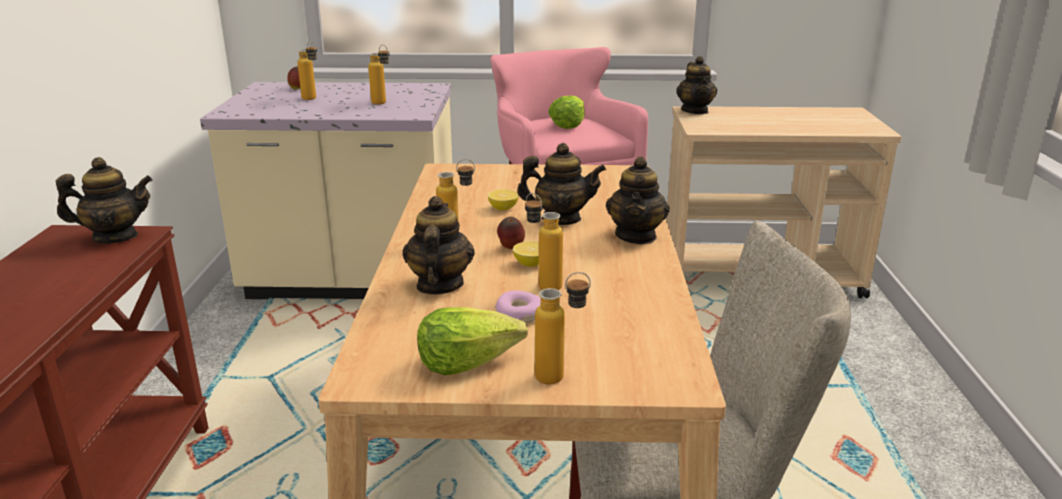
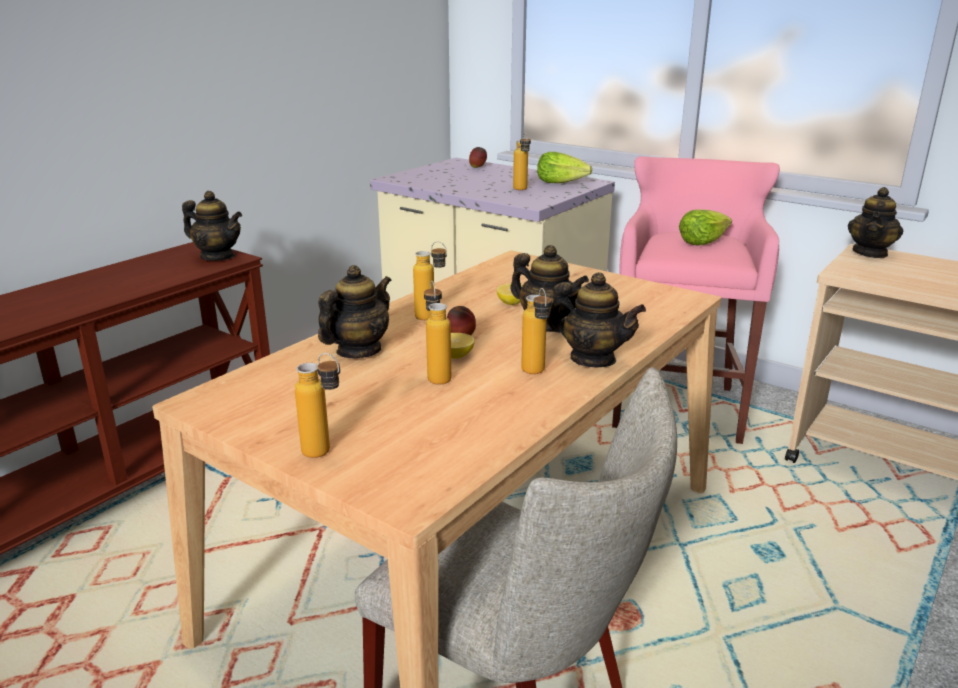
camera: 35 degrees right, 0 degrees up
(312, 99) = (473, 178): bottle -> bottle (536, 374)
(467, 362) = (280, 416): lettuce -> lettuce (561, 182)
(519, 315) = (377, 394): donut -> none
(636, 236) = (592, 359): teapot -> teapot turned 105 degrees counterclockwise

